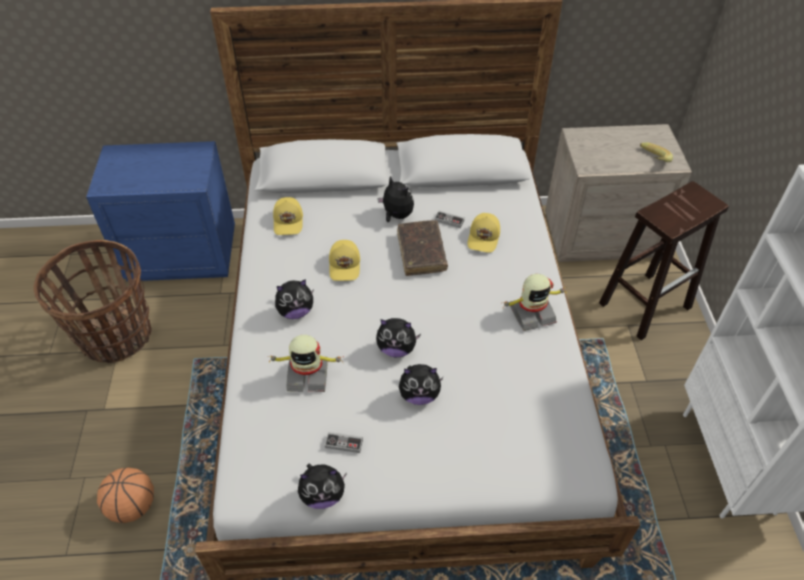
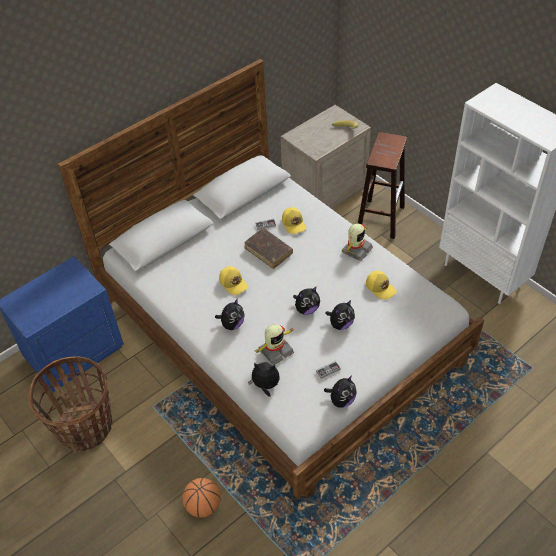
camera: 35 degrees left, 0 degrees up
(289, 221) = (172, 278): yellow cap -> yellow cap (380, 287)
(396, 215) = (233, 239): plush toy -> plush toy (265, 386)

